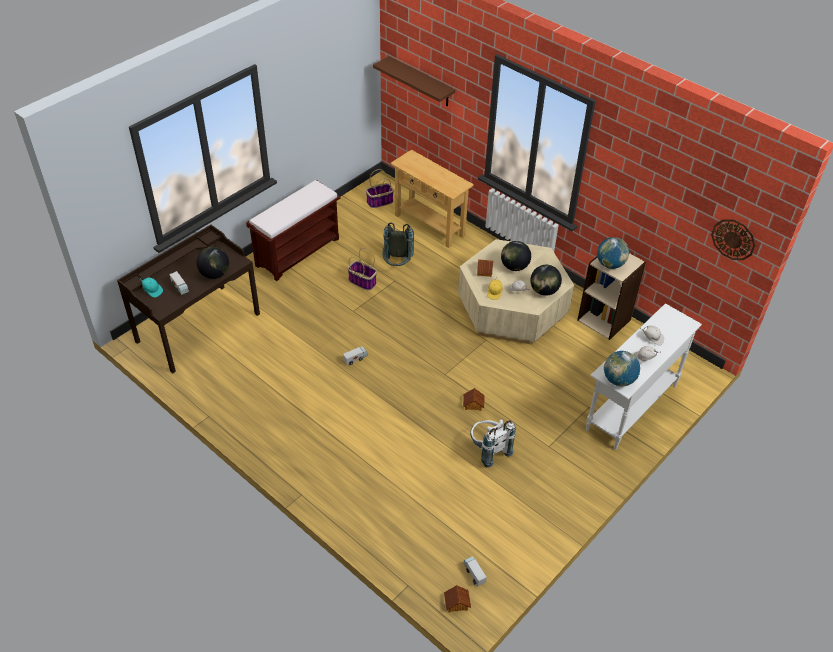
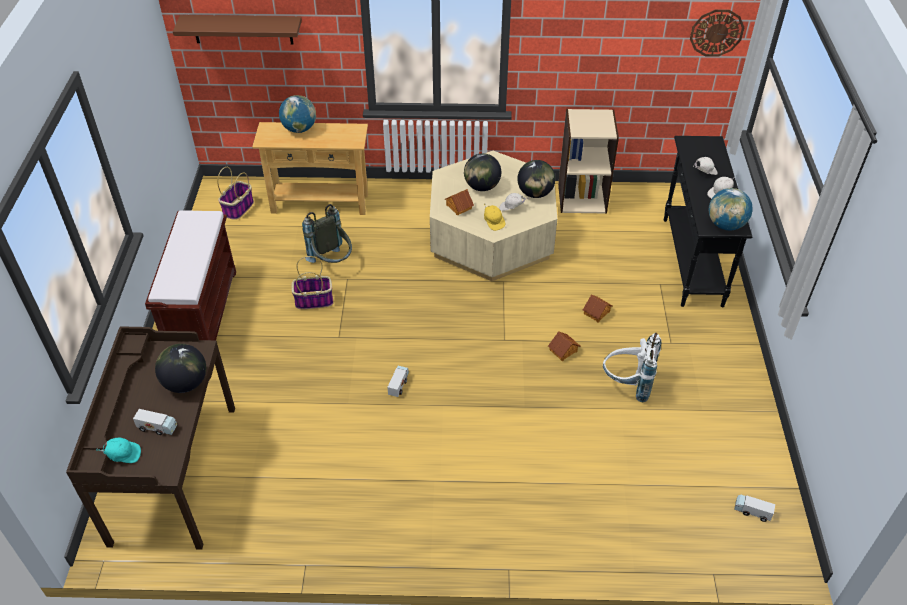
camera: 40 degrees left, 0 degrees up
(456, 603) = (772, 553): toy house -> toy house (597, 313)
(610, 264) = (588, 128): globe -> globe (299, 129)
(630, 407) = (692, 261): white console table -> black console table

